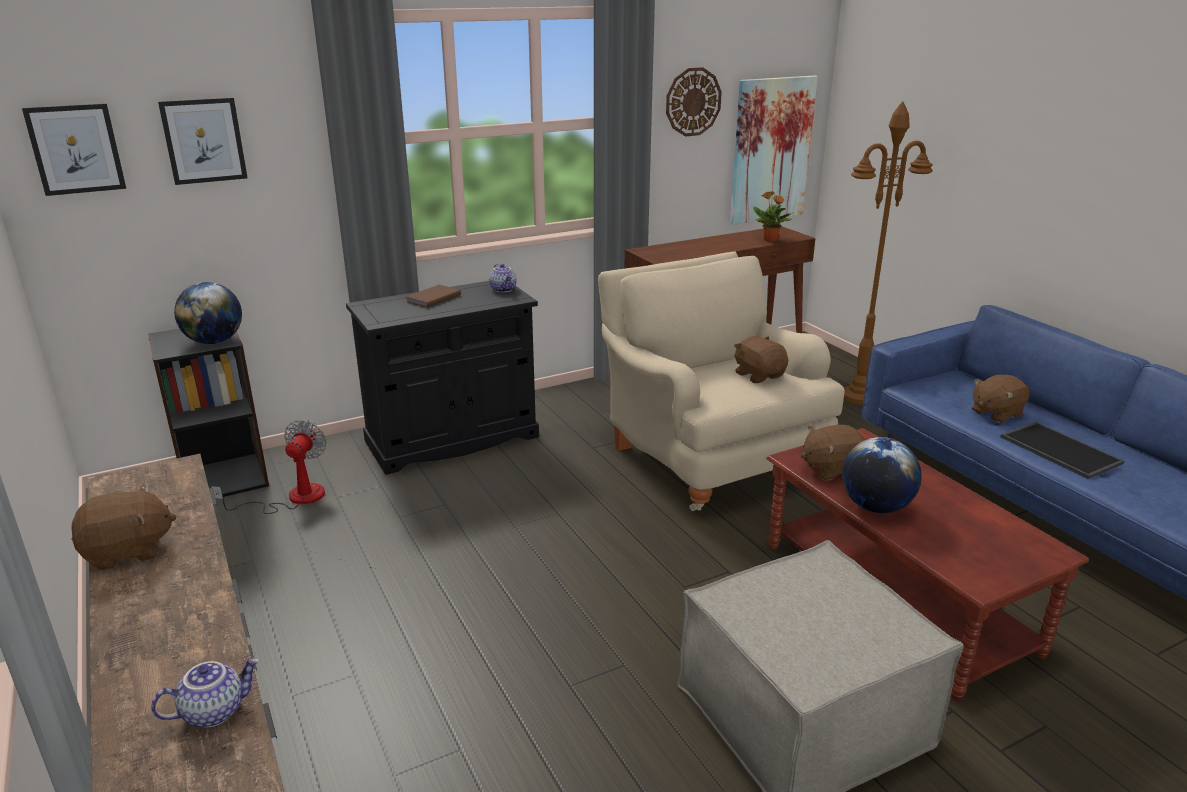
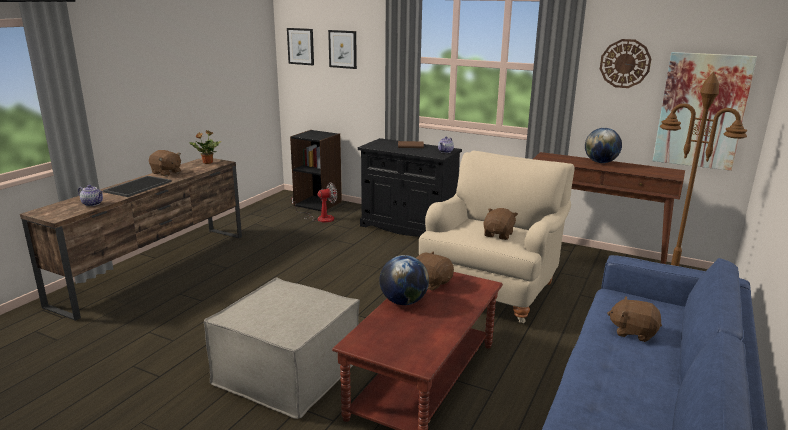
camera: 55 degrees right, 5 degrees down
(214, 342) = (317, 137): globe -> globe (600, 162)
(770, 240) = (645, 172): potted plant -> potted plant (207, 163)
(1058, 450) = (609, 363): tray -> tray (138, 186)

